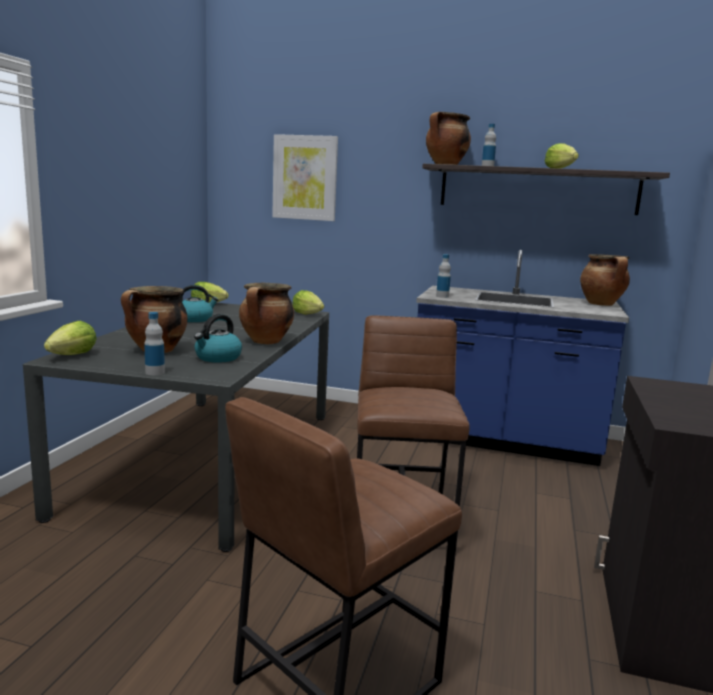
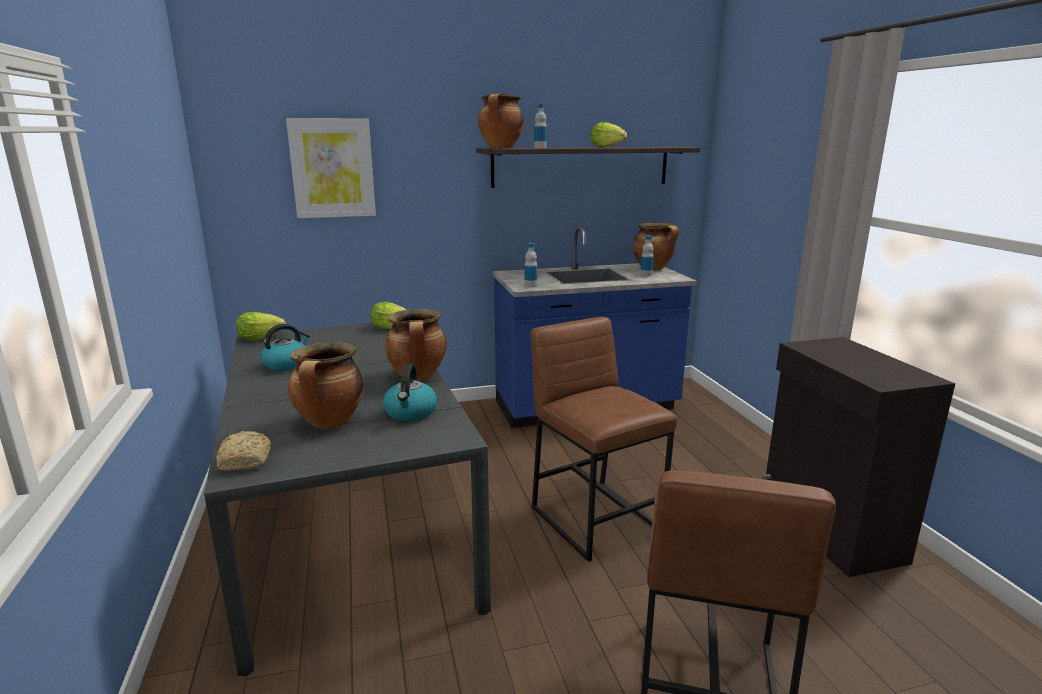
camera: 30 degrees left, 5 degrees up
(73, 355) = (246, 460): lettuce -> bread
(155, 372) = (385, 453): bottle -> bottle (646, 275)

